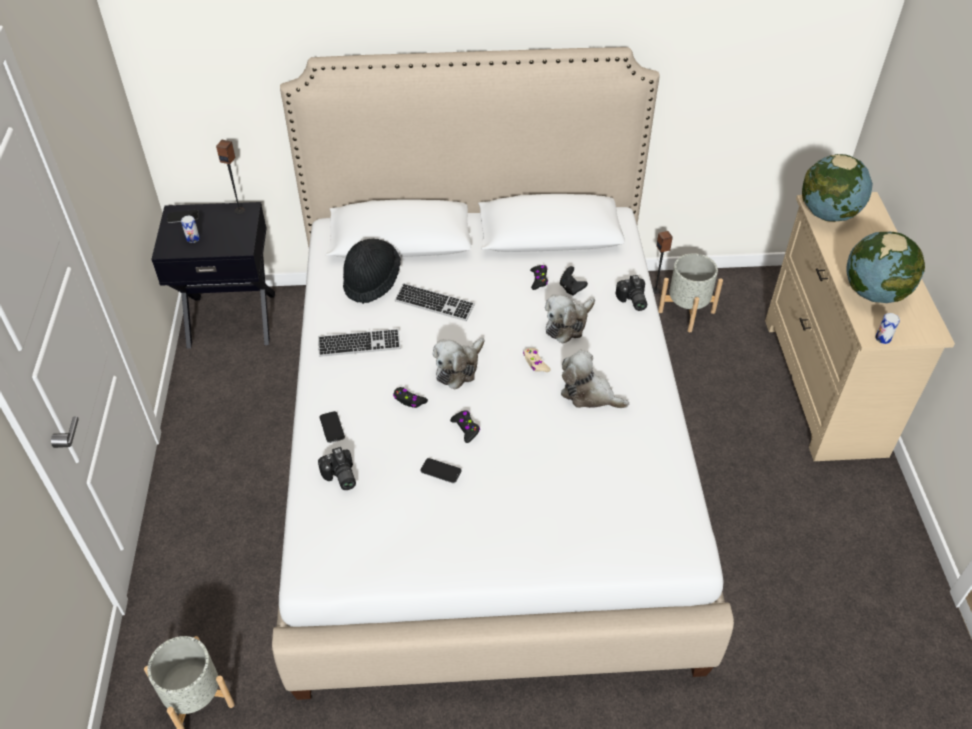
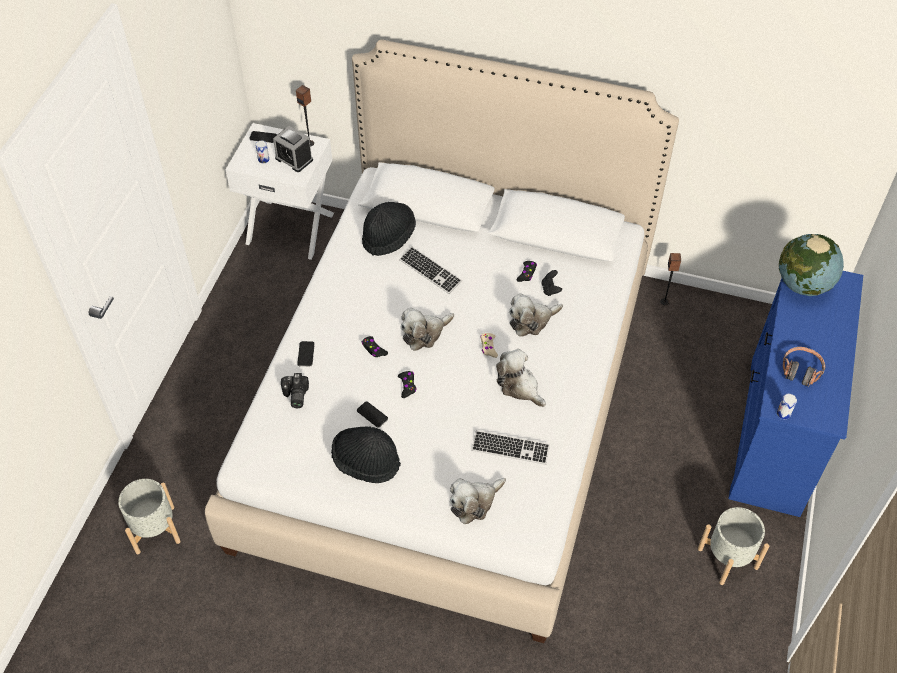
camera: 20 degrees right, 5 degrees up
(228, 230) = (294, 159): none -> alarm clock
(232, 318) = (290, 227): black nightstand -> white nightstand
(359, 344) = (355, 290): keyboard -> keyboard (510, 448)
(457, 526) = (366, 462): none -> black hat
(603, 533) = (474, 503): none -> plush toy
(632, 301) = (596, 315): camera -> none
(686, 311) = (683, 329): grey planter -> grey planter (727, 557)
(823, 385) = (774, 434): beige dresser -> blue dresser
(874, 293) = (801, 370): globe -> headphones

